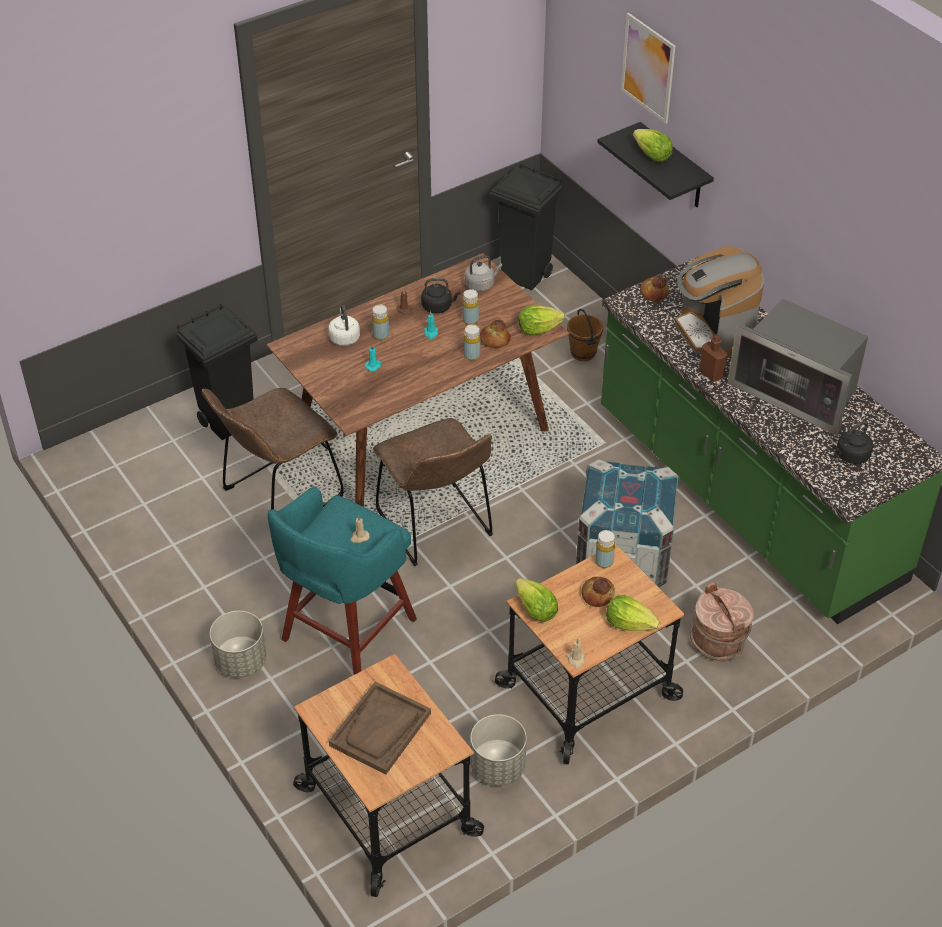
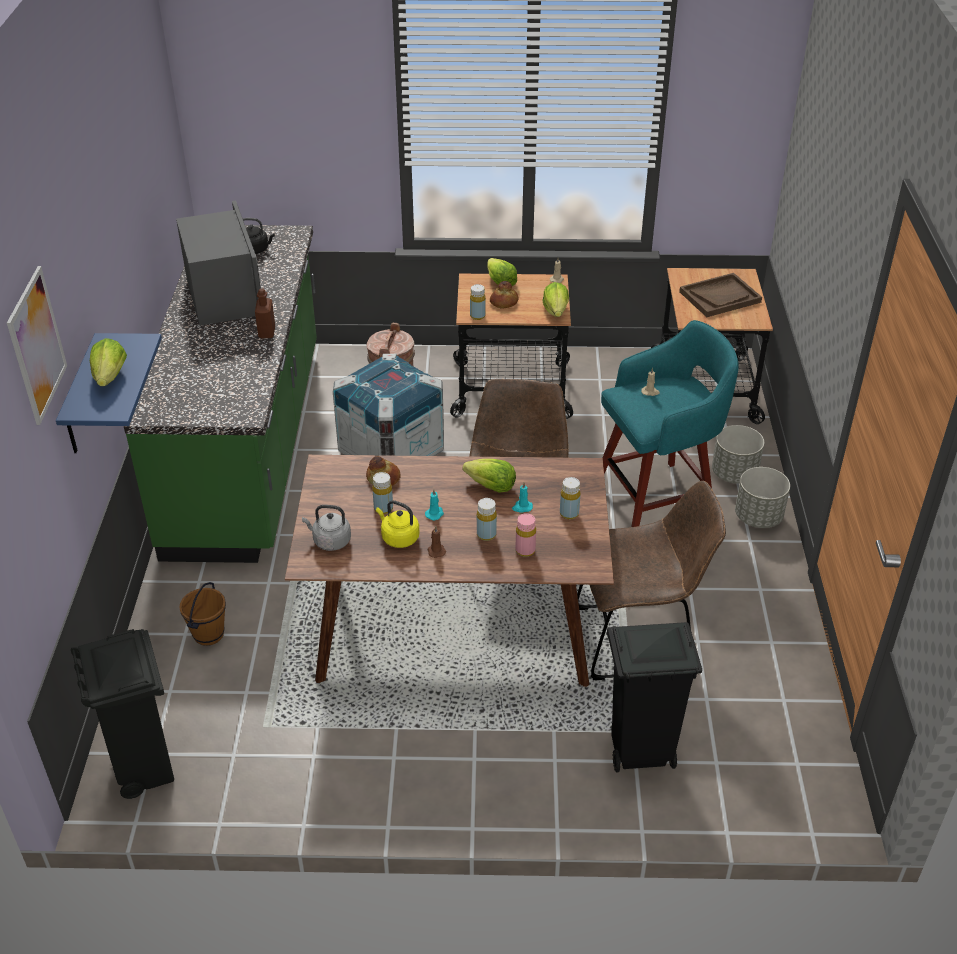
camera: 145 degrees left, 5 degrees down
(344, 337) = (525, 550): white kettle -> pink bottle
(438, 307) = (398, 538): black kettle -> yellow kettle
(472, 355) = (420, 474): yellow bottle -> yellow bottle (569, 513)
(497, 767) = (612, 380): grey planter -> grey planter (734, 474)
(538, 329) = (332, 470): lettuce -> lettuce (491, 487)
(653, 293) = (213, 411): bread -> none
(674, 168) = (81, 398): black shelf -> blue shelf
(713, 332) = (216, 359): coffee machine -> none

